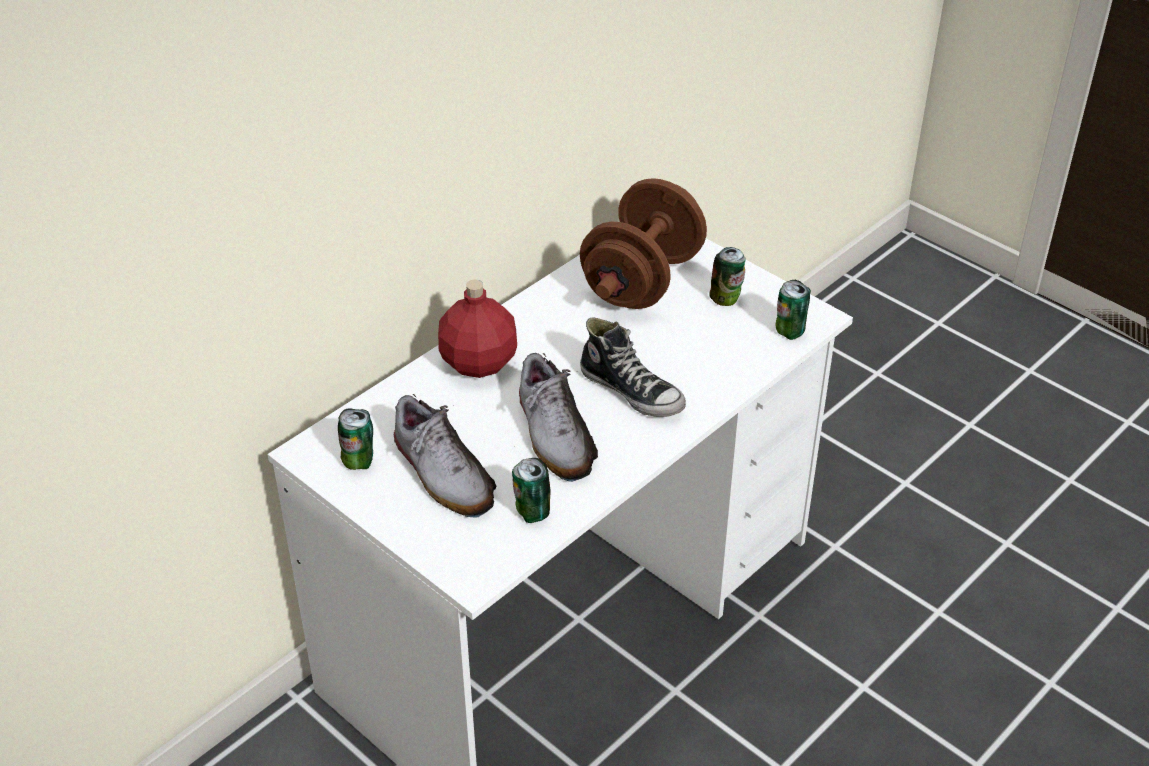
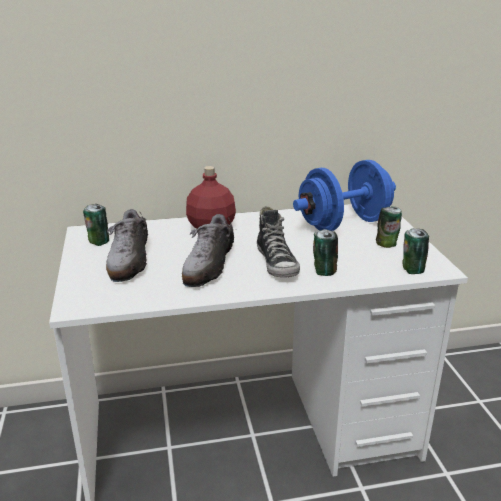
camera: 35 degrees right, 15 degrees down
(532, 513) = (147, 292): can -> can (323, 271)
(642, 281) = (343, 224): brown dumbbell -> blue dumbbell

